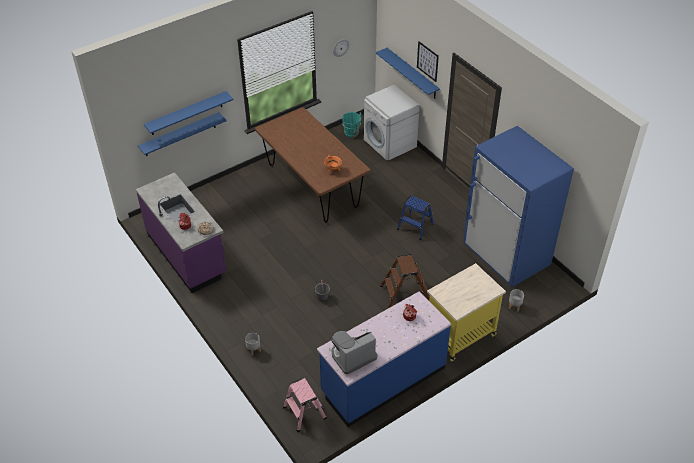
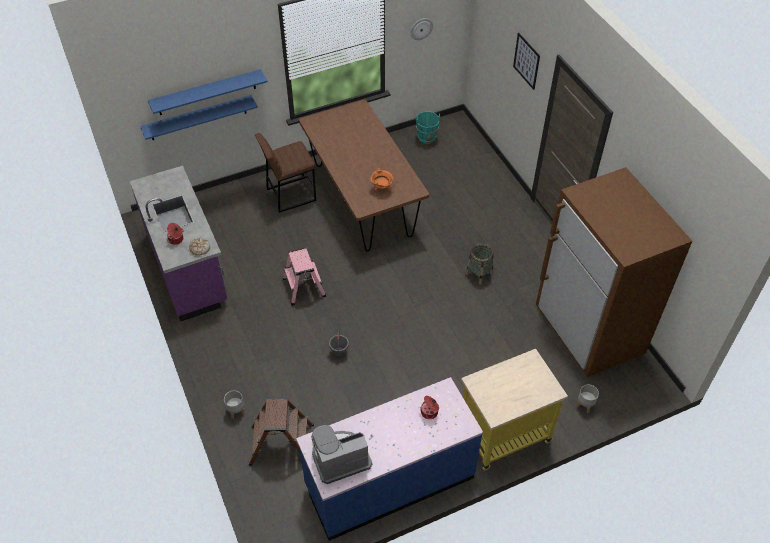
camera: 10 degrees right, 5 degrees up
(254, 189) = (290, 195): none -> brown chair
(304, 412) = (278, 509): pink step ladder -> pink step ladder (304, 287)
(389, 143) = (471, 157): white washing machine -> none
(405, 294) = (445, 365): brown step ladder -> brown step ladder (282, 444)
(412, 73) = (507, 74): blue shelf -> none
(415, 226) = (479, 274): blue step ladder -> basket
(506, 253) = (589, 328): blue fridge -> brown fridge

